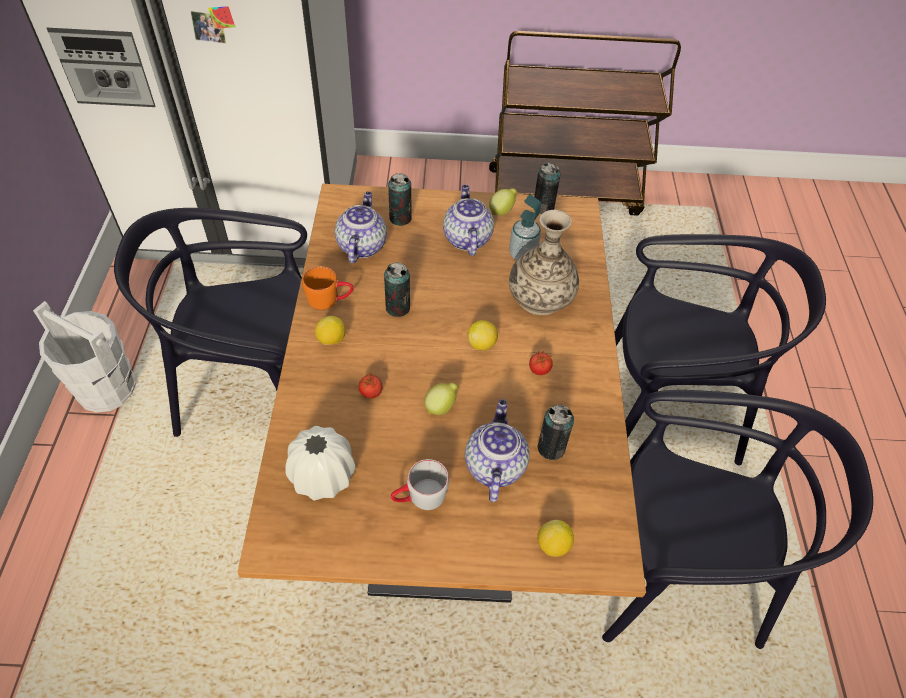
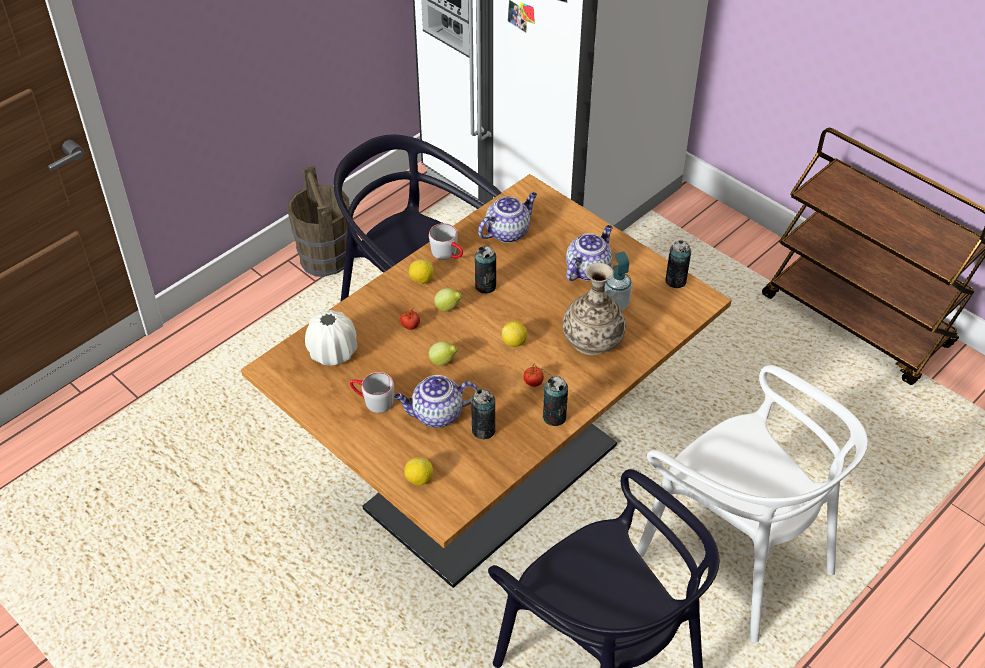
camera: 45 degrees right, 5 degrees down
(106, 388) = (325, 258): white bucket -> brown bucket
(330, 299) = (448, 254): orange mug -> grey mug
(400, 218) = (556, 228): can -> can (554, 417)
(494, 465) = (436, 415): teapot -> teapot turned 150 degrees counterclockwise
(502, 211) = (639, 266): lemon -> lemon (448, 308)
(666, 410) = (736, 557): black chair -> white chair

